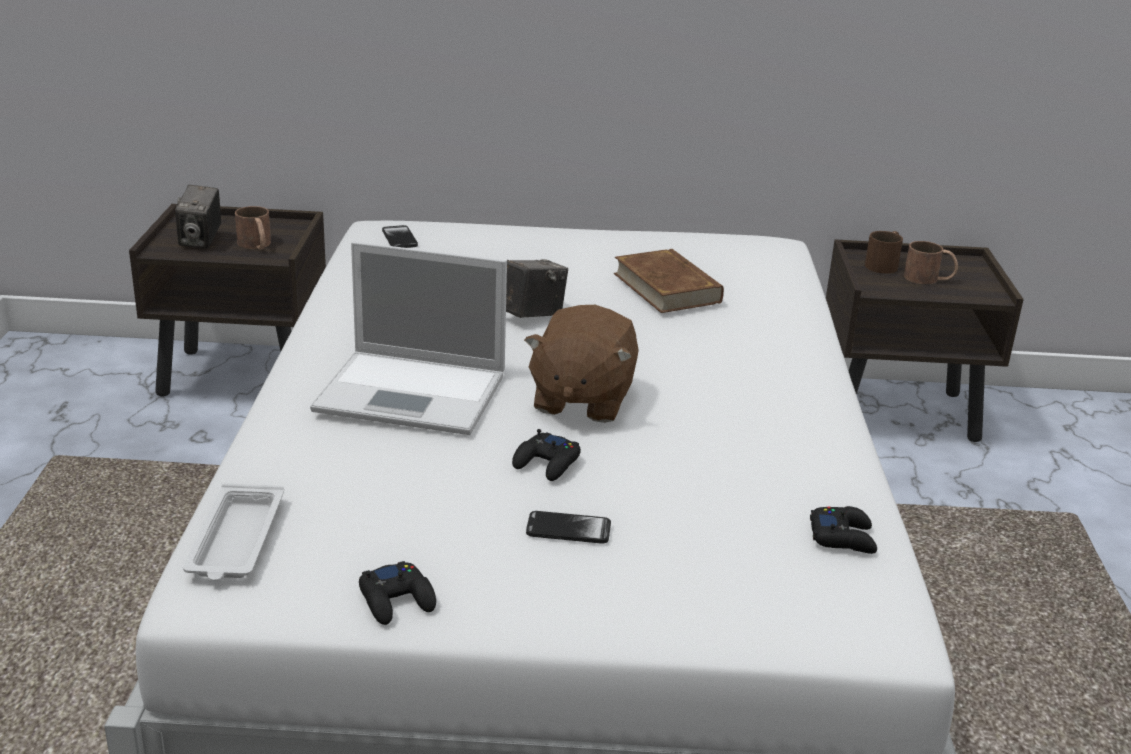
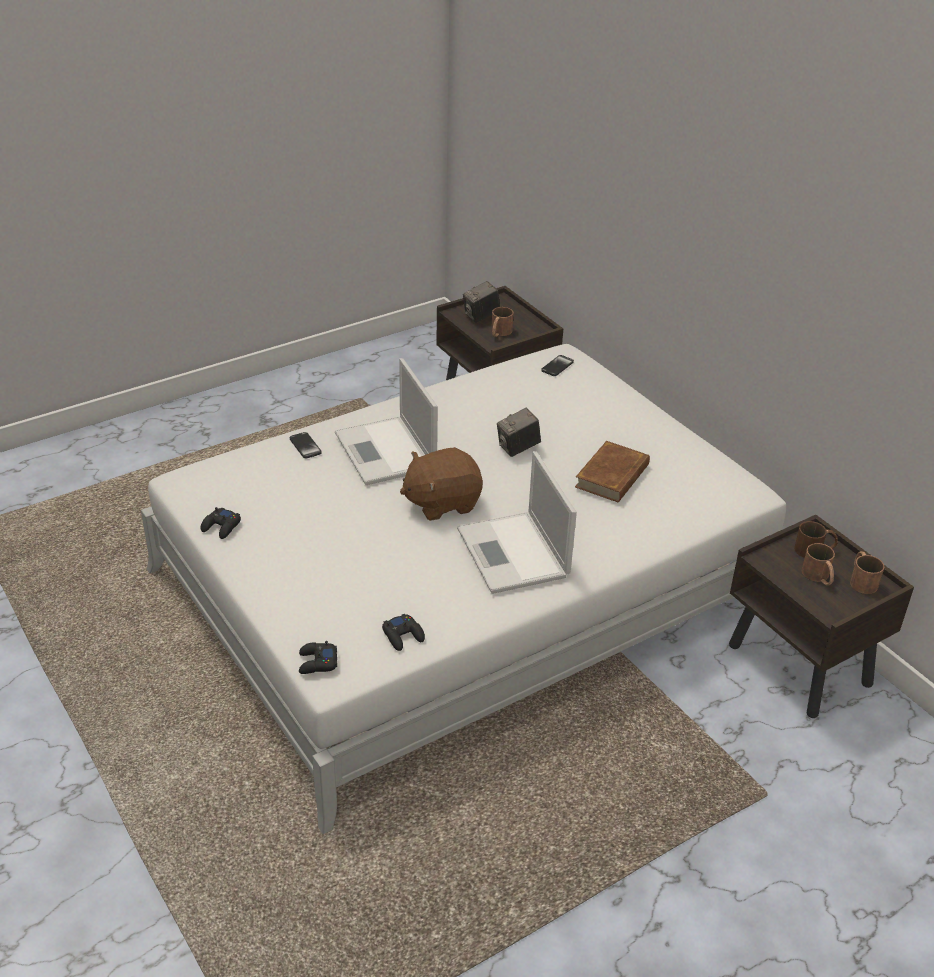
camera: 55 degrees right, 10 degrees up
(236, 541) = (221, 468): white tray -> none
(532, 315) = (518, 448): camera -> camera turned 135 degrees clockwise
(547, 463) = (367, 518): black game controller -> black game controller (317, 662)
(568, 529) = (320, 548): phone -> phone (305, 446)
(744, 398) = (514, 554): none -> laptop
(950, 265) = (861, 579): none -> brown mug

